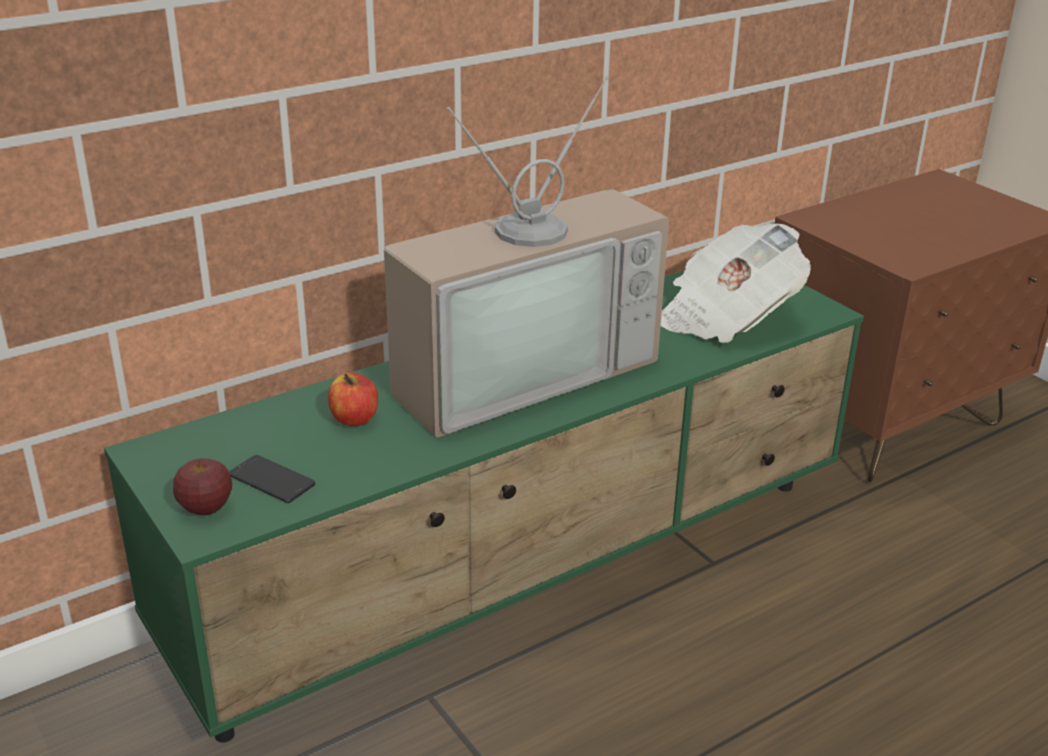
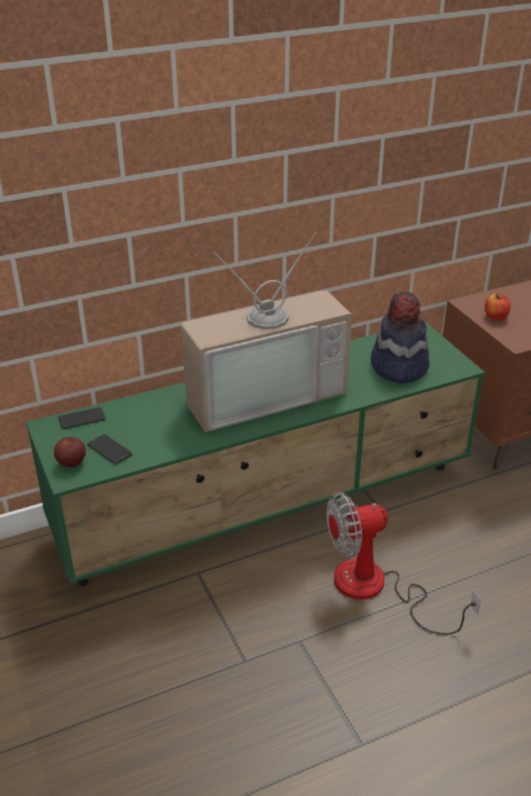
camera: 10 degrees right, 5 degrees up
(208, 434) = (82, 419): none -> phone
(354, 419) = (162, 416): apple -> apple (496, 317)
(726, 317) = (398, 366): newspaper -> hat
(742, 688) = (376, 589): none -> fan

